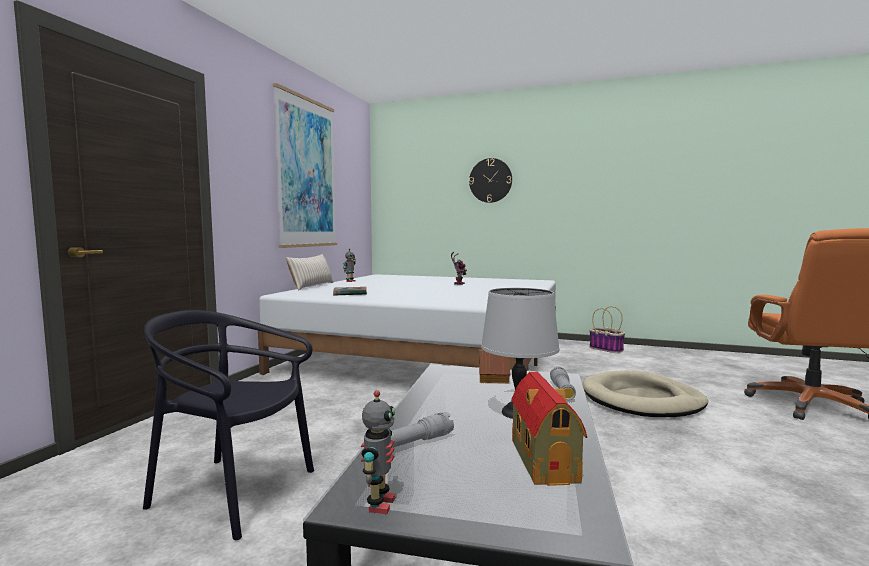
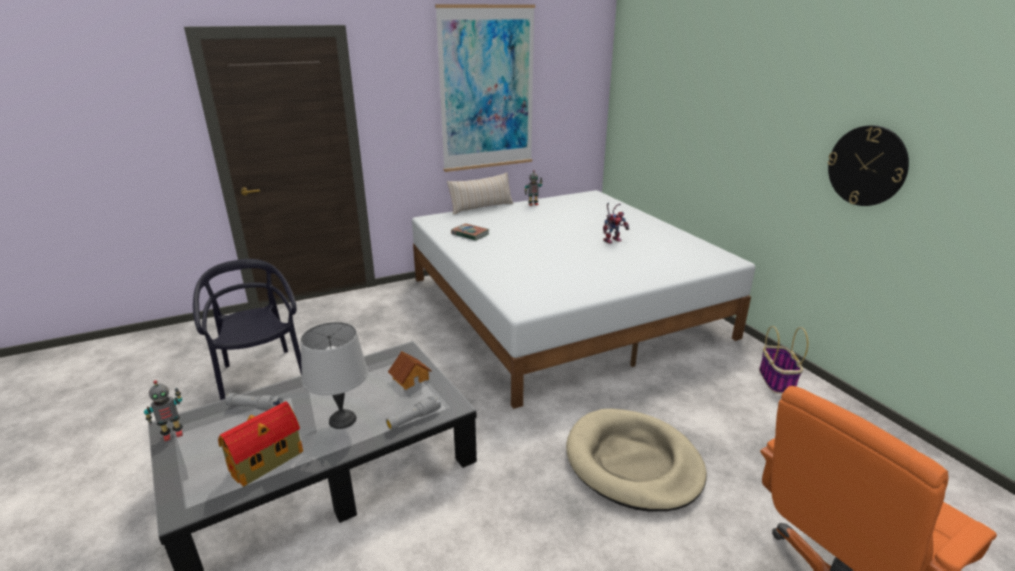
camera: 45 degrees right, 20 degrees up
(490, 180) = (719, 100): wall clock -> wall clock (867, 166)

